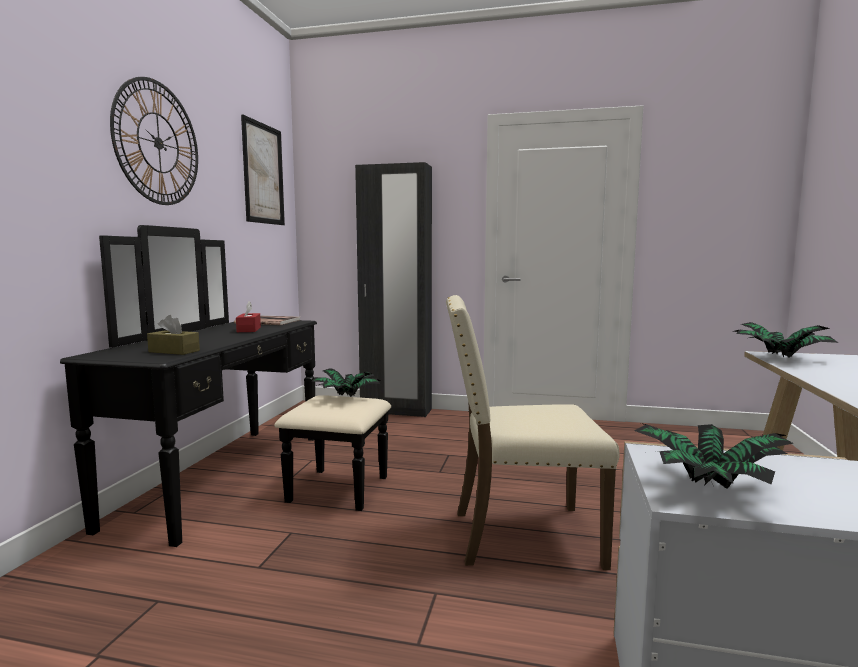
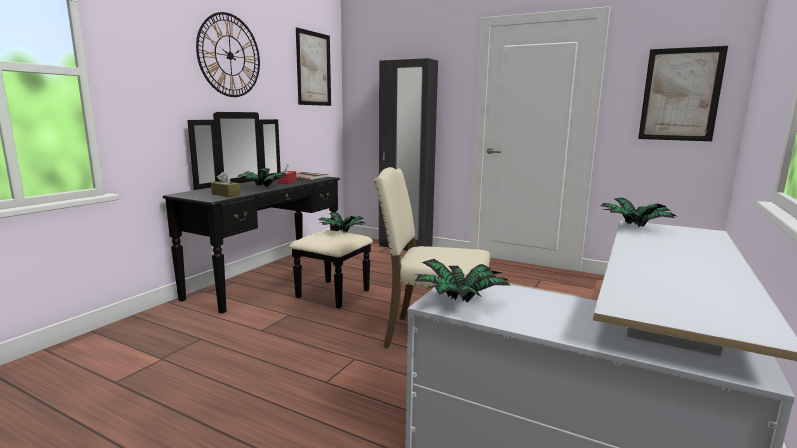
camera: 15 degrees right, 5 degrees up
(221, 339) = (262, 187): none -> potted plant
(727, 206) = (680, 94): none -> picture

